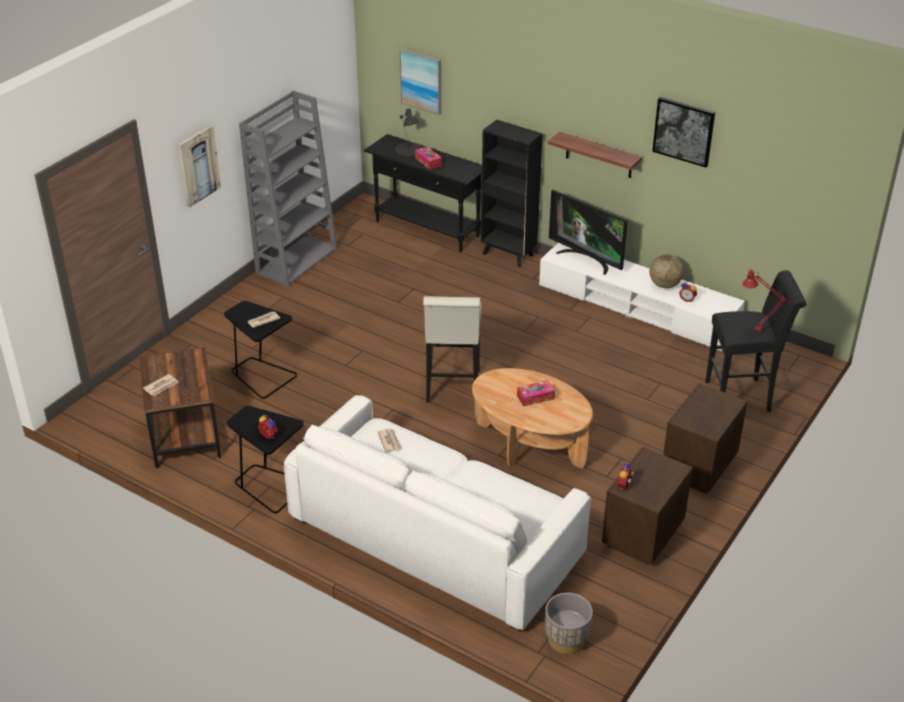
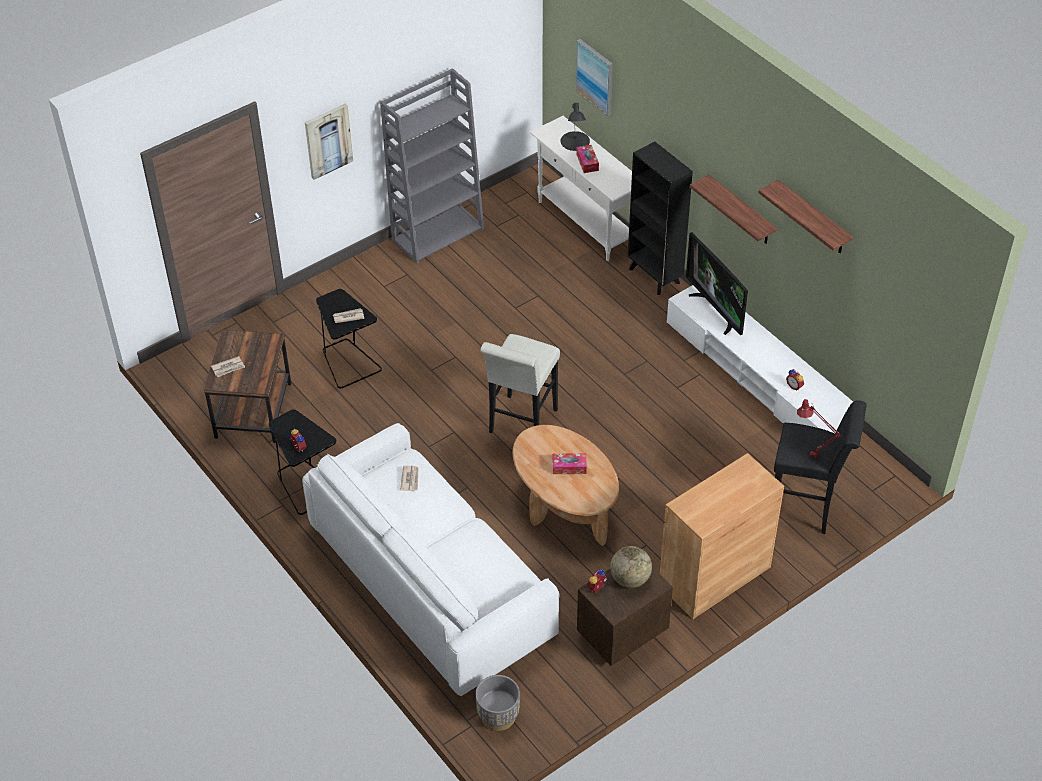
camera: 20 degrees right, 10 degrees up
(427, 229) = (586, 224): black console table -> white console table
(664, 285) = (780, 362): globe -> globe (630, 579)
(684, 131) = (813, 218): picture -> shelf
(697, 468) = (714, 576): brown nightstand -> brown cabinet

